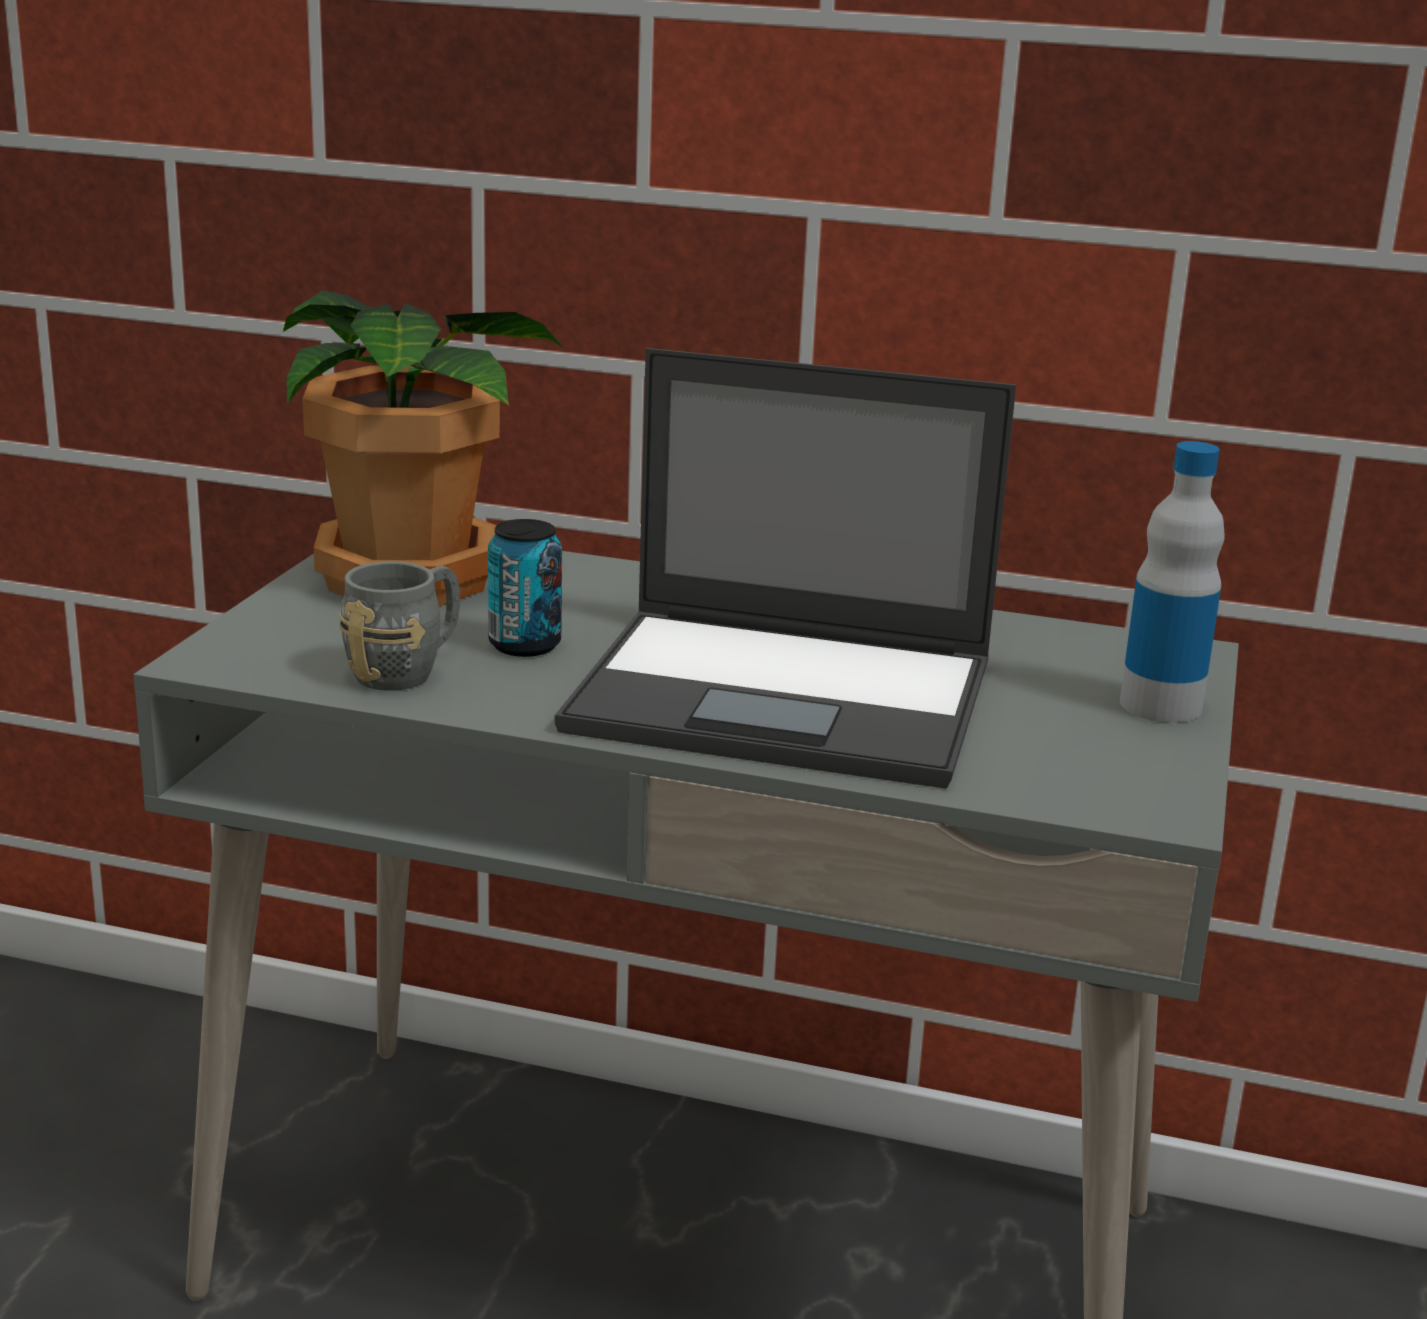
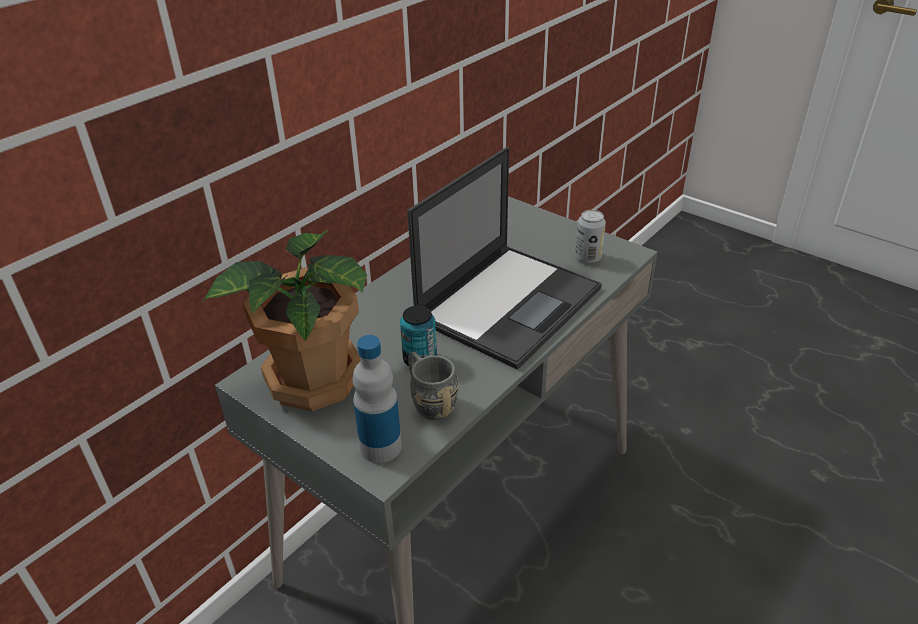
camera: 65 degrees left, 15 degrees up
(1072, 762) = (588, 257): none -> can
(1160, 705) = (550, 226): bottle -> bottle (380, 447)

